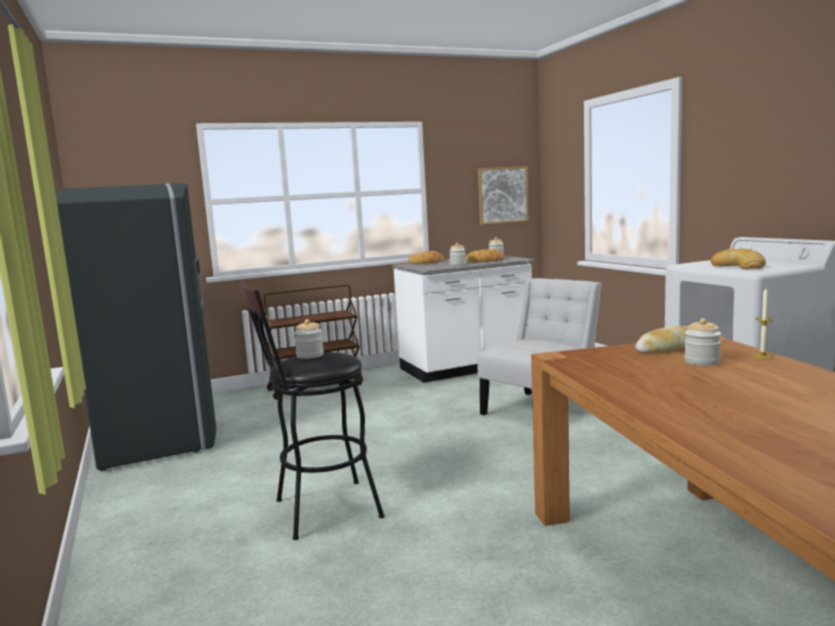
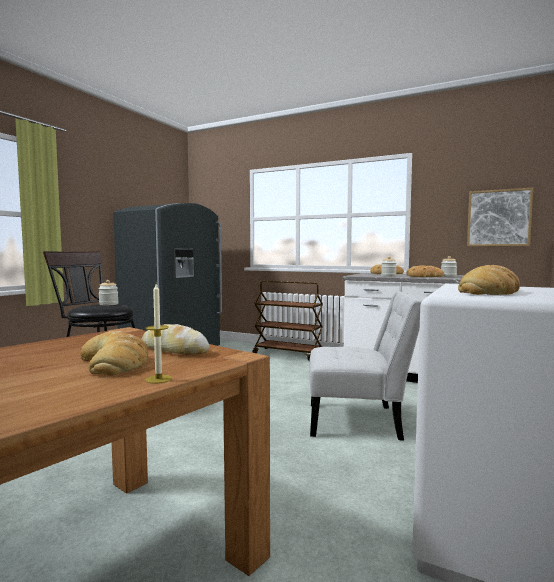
camera: 50 degrees right, 5 degrees down
(701, 362) = (115, 362): jar -> bread

